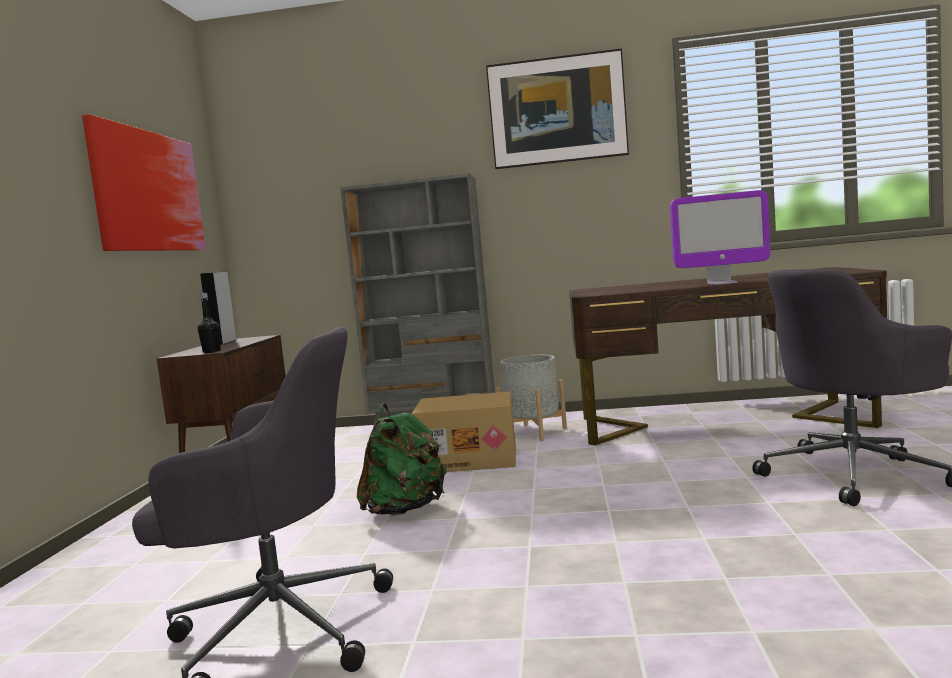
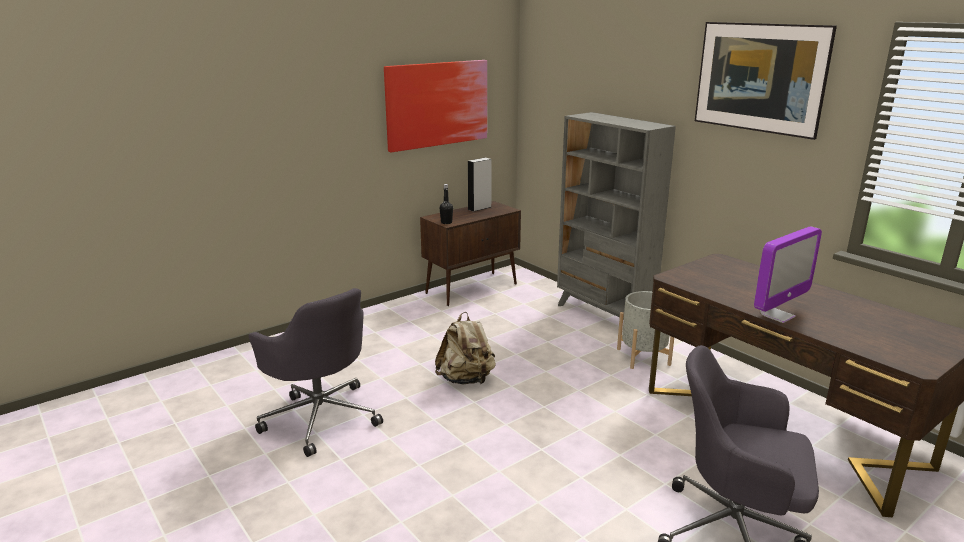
camera: 45 degrees right, 15 degrees up
(405, 510) = (466, 379): green backpack -> beige backpack
(469, 459) = (563, 359): cardboard box -> none
(721, 283) = (777, 315): monitor -> monitor turned 90 degrees counterclockwise

